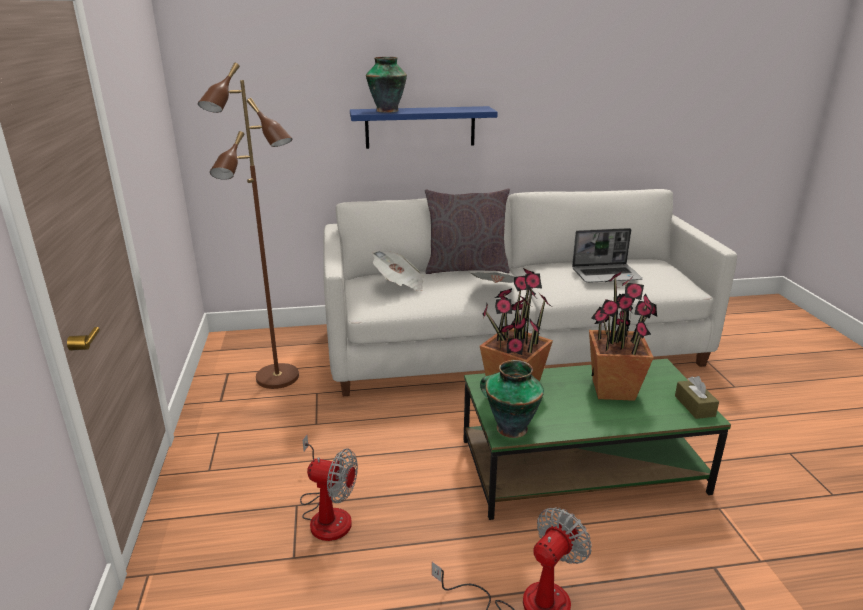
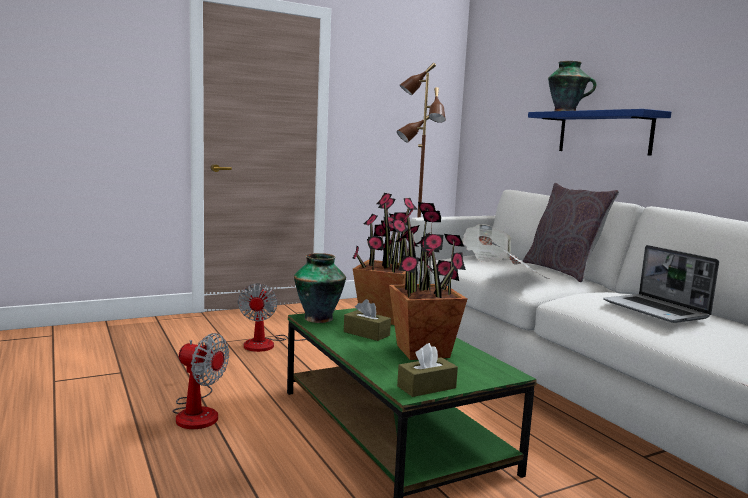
camera: 70 degrees right, 15 degrees down
(564, 408) = (366, 333): none -> brown tissue box

